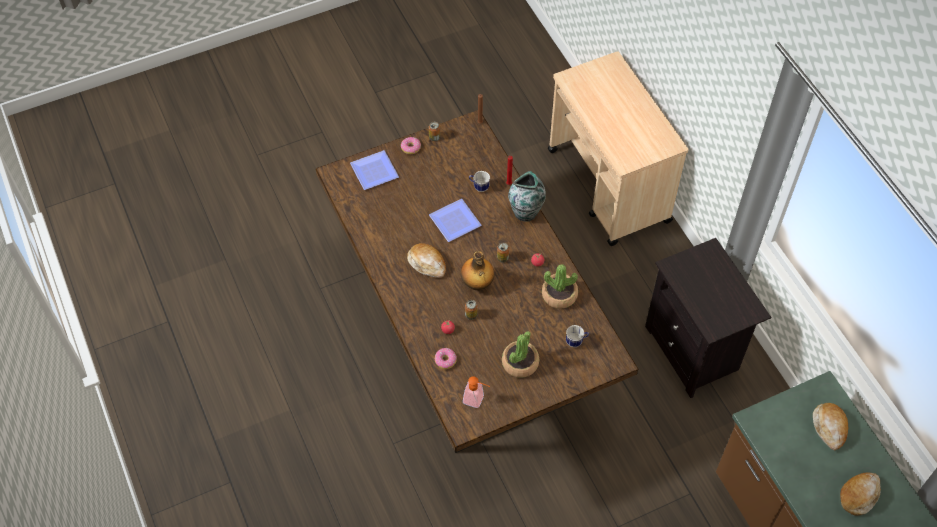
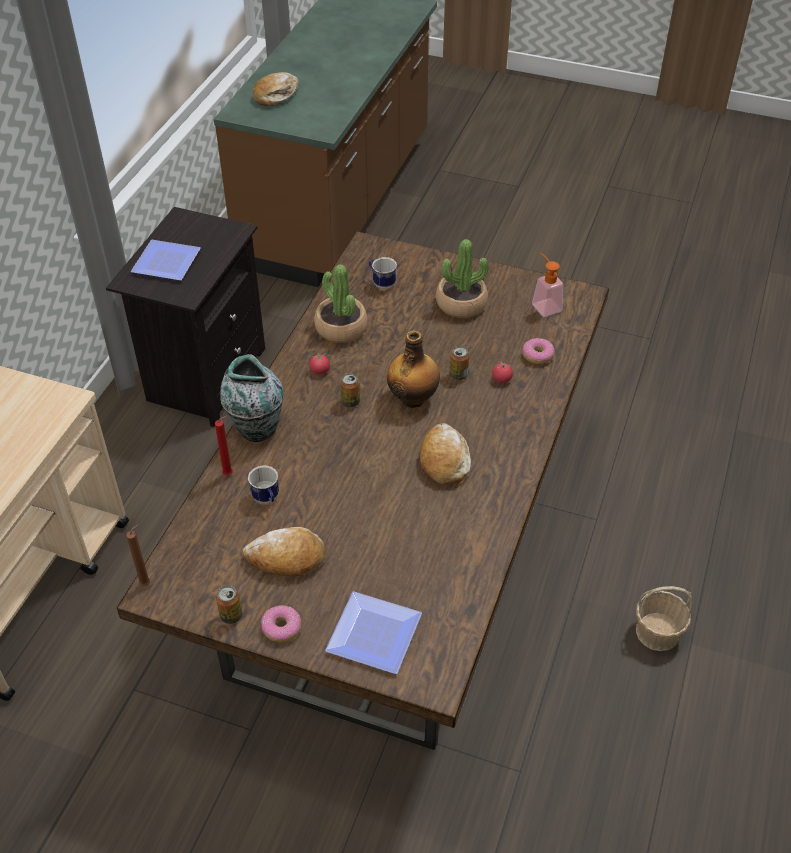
camera: 135 degrees left, 10 degrees down
(310, 402) = (657, 632): none -> basket
(453, 221) = (353, 483): plate -> plate (167, 264)
(859, 495) = (321, 61): bread -> bread (286, 558)

